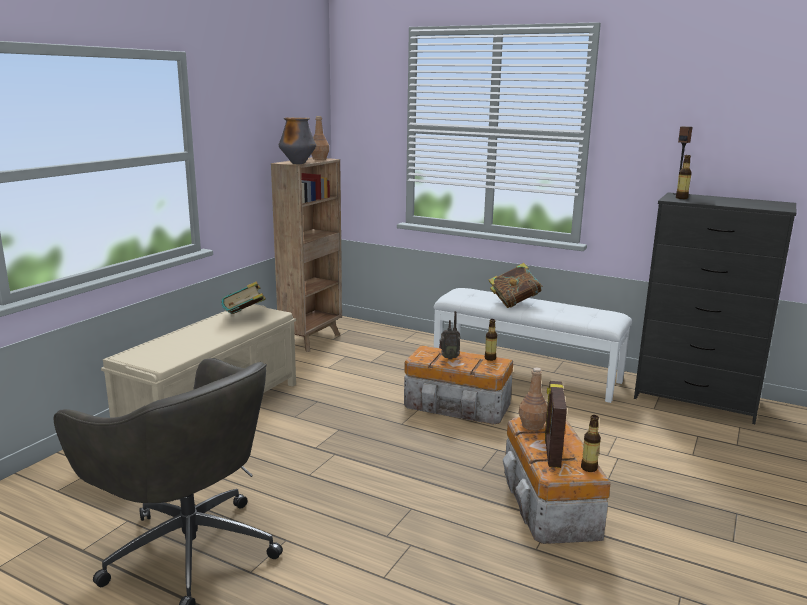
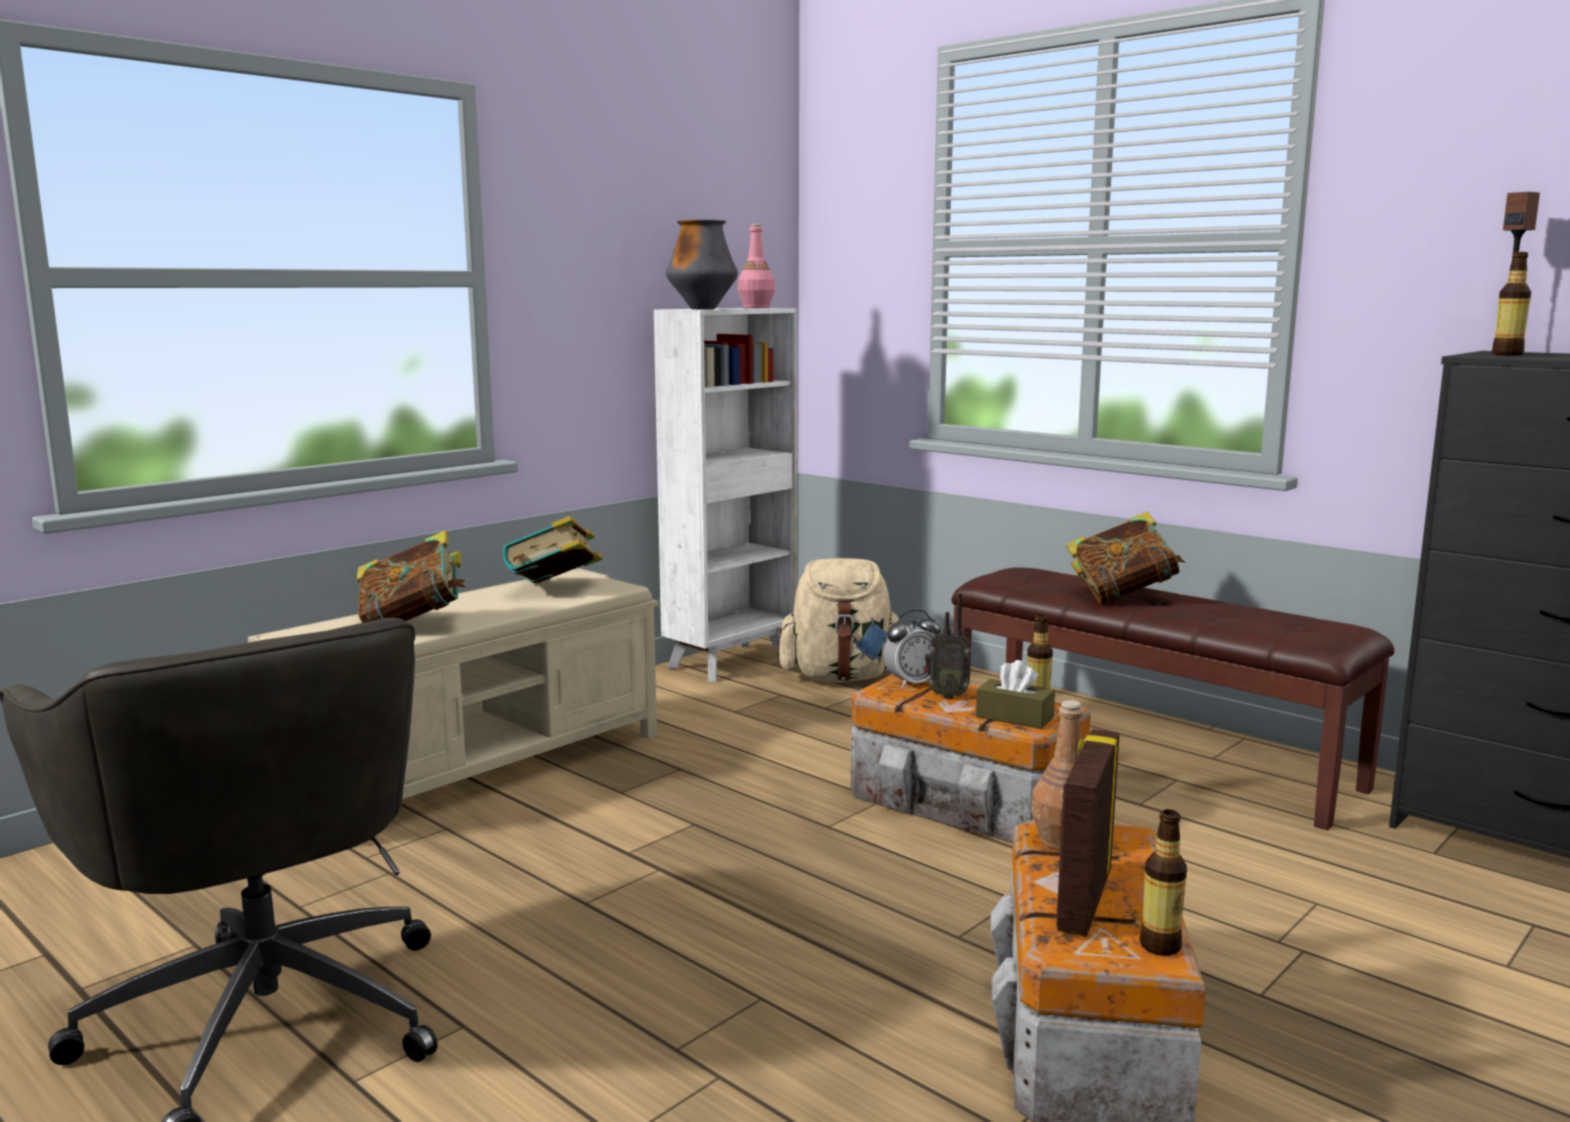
camera: 15 degrees right, 5 degrees down
(188, 345) = (413, 625): none -> book
(312, 339) = (731, 662): brown bookcase -> white bookcase
(319, 159) = (756, 307): brown bottle -> pink bottle
(371, 344) = (841, 677): none -> beige backpack
(430, 352) = (912, 683): none -> alarm clock
(484, 367) = (1014, 717): none -> brown tissue box
(526, 372) = (1148, 753): white bench -> brown bench

